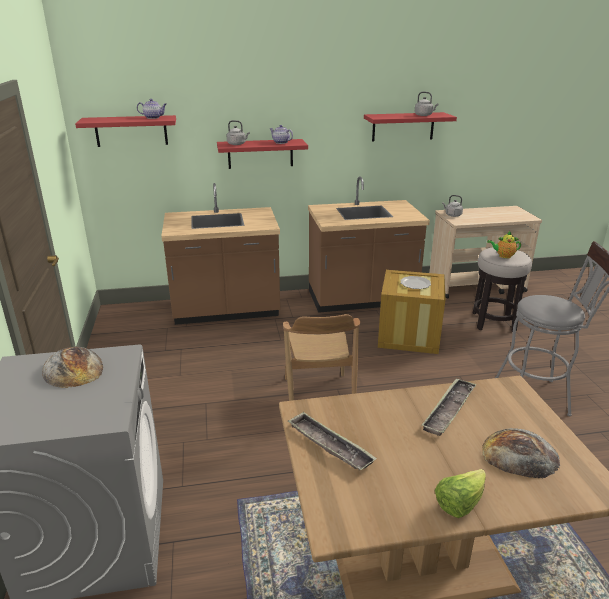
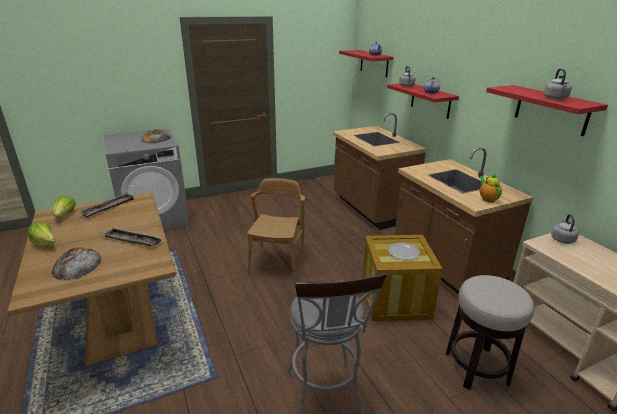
camera: 75 degrees right, 0 degrees up
(318, 396) = (277, 262): brown chair -> brown chair turned 120 degrees clockwise
(350, 499) = (65, 215): none -> lettuce
(503, 256) = (485, 288): teapot -> teapot (487, 199)

